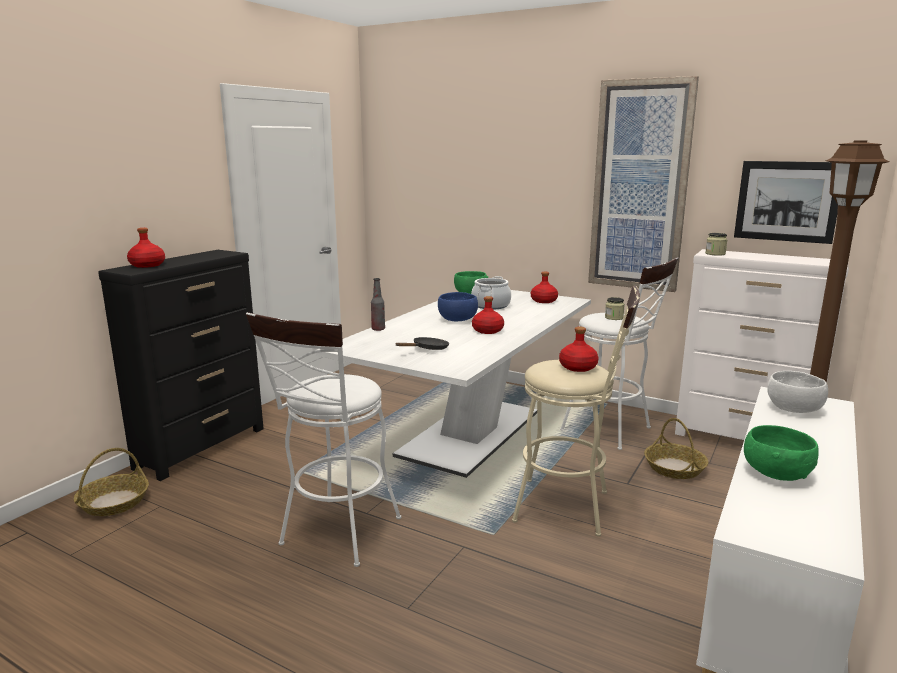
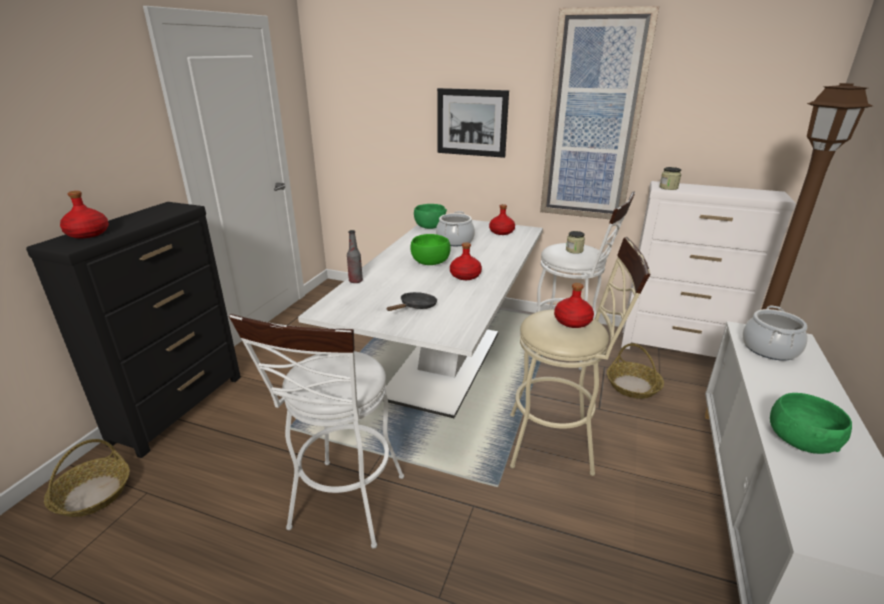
camera: 10 degrees left, 10 degrees up
(458, 320) = (430, 262): blue bowl -> green bowl
(787, 201) = (734, 135): picture -> picture (471, 122)
(794, 409) = (770, 349): white bowl -> cooking pot

